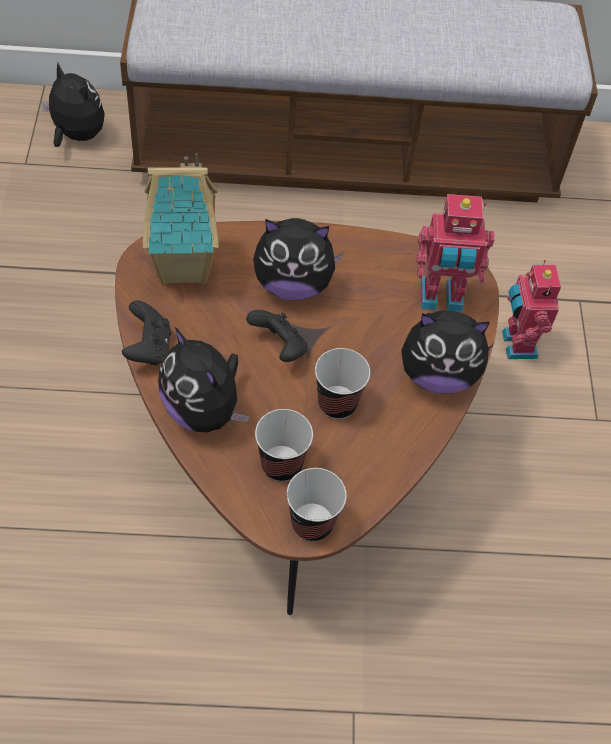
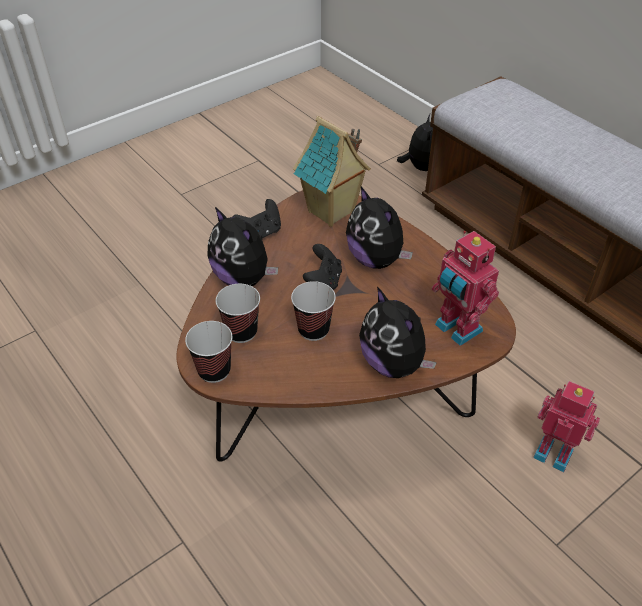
camera: 55 degrees right, 10 degrees down
(204, 410) = (243, 278): plush toy -> plush toy turned 60 degrees counterclockwise
(516, 344) = (554, 452): toy robot -> toy robot turned 75 degrees clockwise

